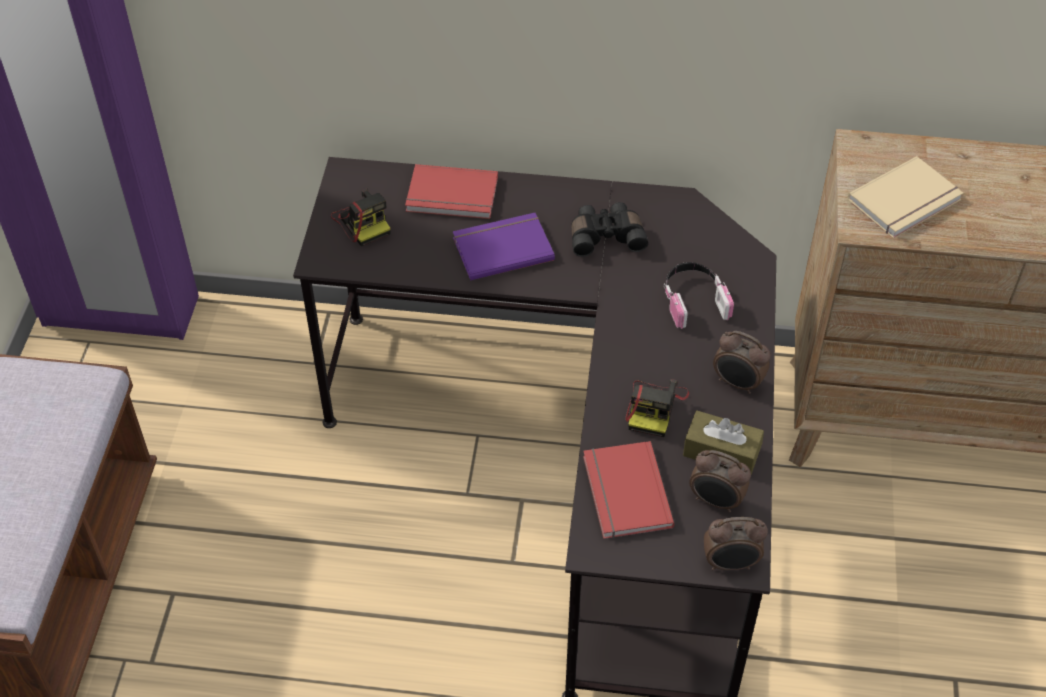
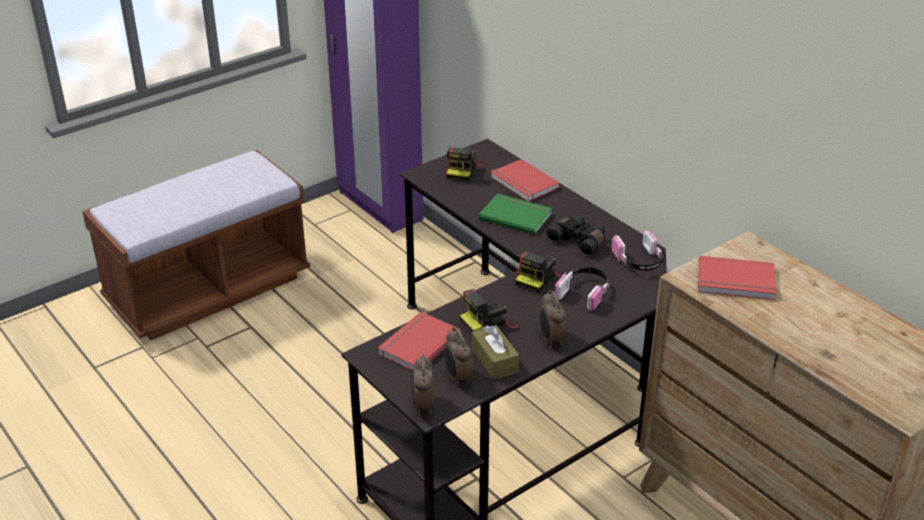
camera: 45 degrees right, 15 degrees down
(502, 247) = (516, 215): purple book -> green book
(628, 314) = (539, 277): none -> camera
(692, 222) = (639, 261): none -> headphones
(730, 564) = (423, 406): alarm clock -> alarm clock turned 45 degrees clockwise
(906, 201) = (736, 282): beige book -> red book

